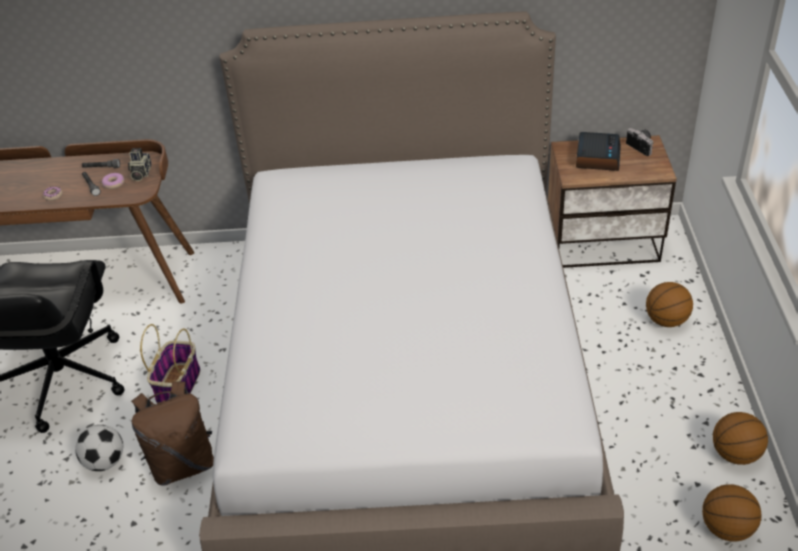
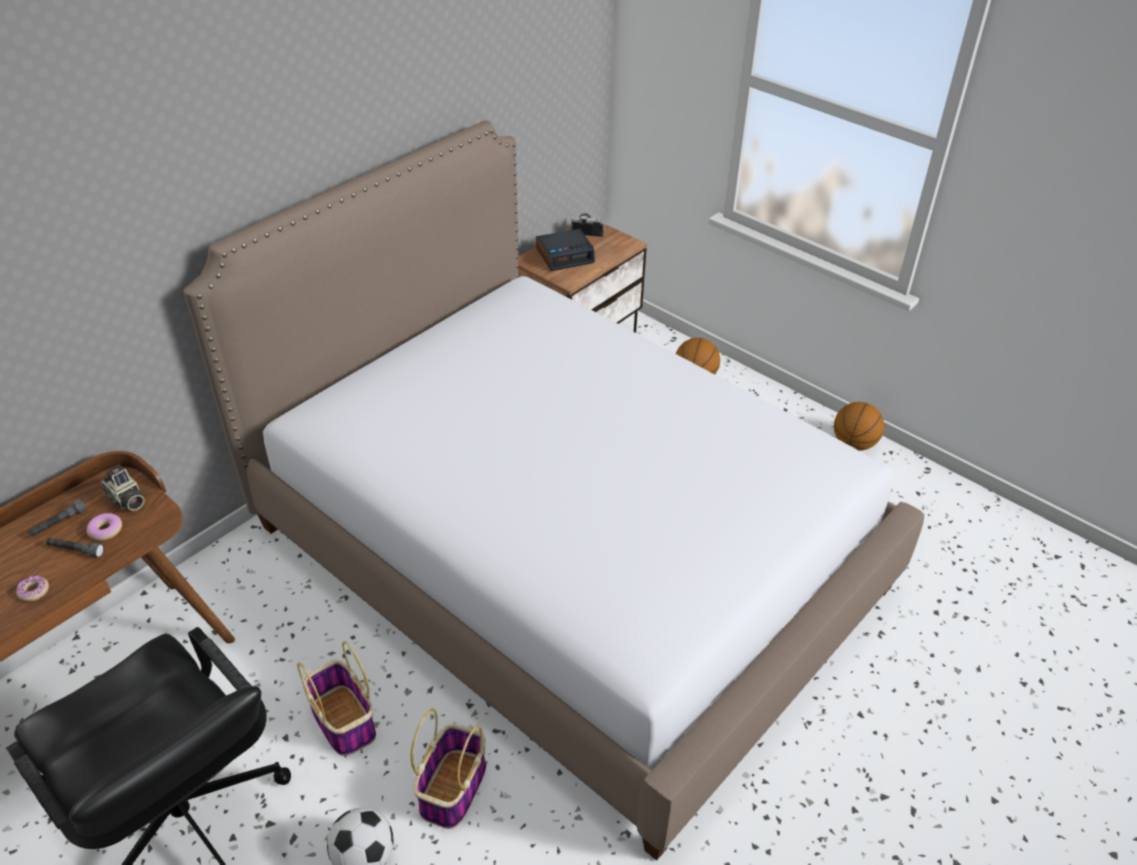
camera: 50 degrees left, 0 degrees up
(182, 463) = (453, 787): brown backpack -> basket
(597, 157) = (565, 255): alarm clock -> alarm clock turned 105 degrees clockwise
(727, 528) = (911, 498): basketball -> none

